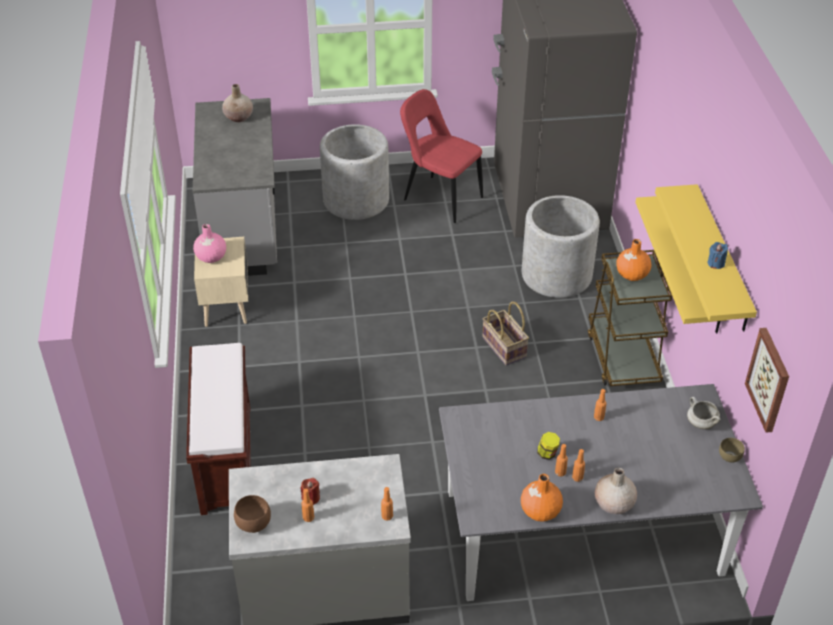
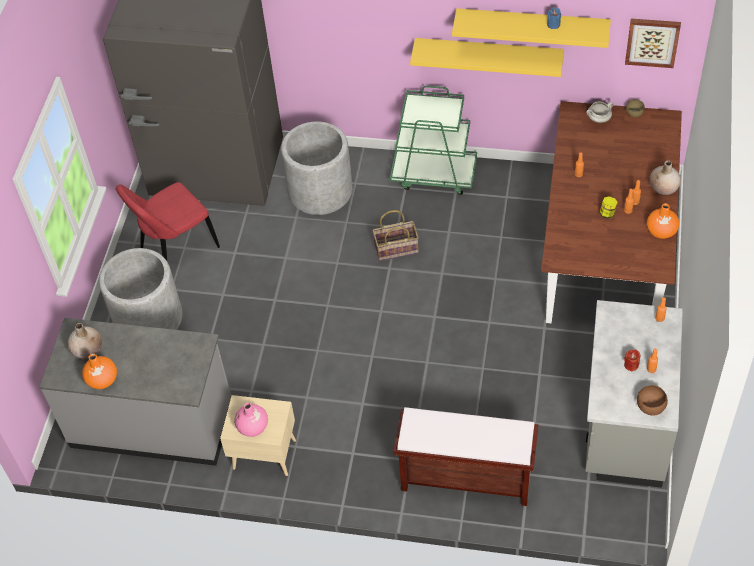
camera: 70 degrees left, 10 degrees up
(582, 533) = (606, 248): grey dining table -> brown dining table
(623, 357) = (434, 174): brown cart -> green cart
(631, 274) = (426, 113): orange vase -> orange vase (102, 379)

